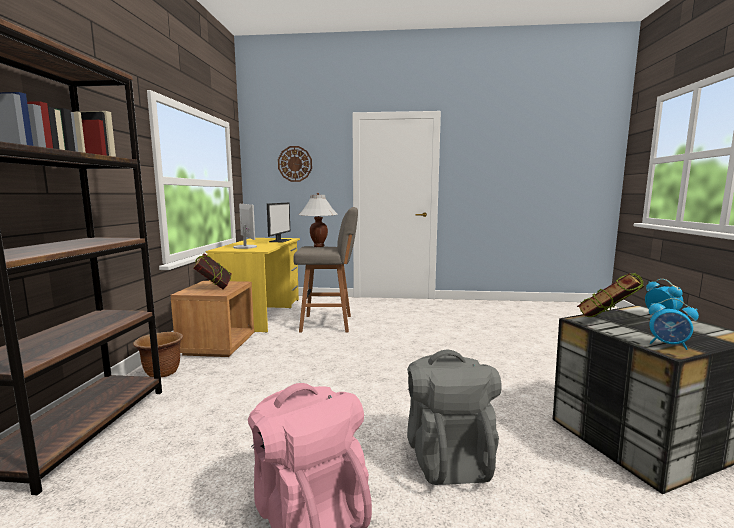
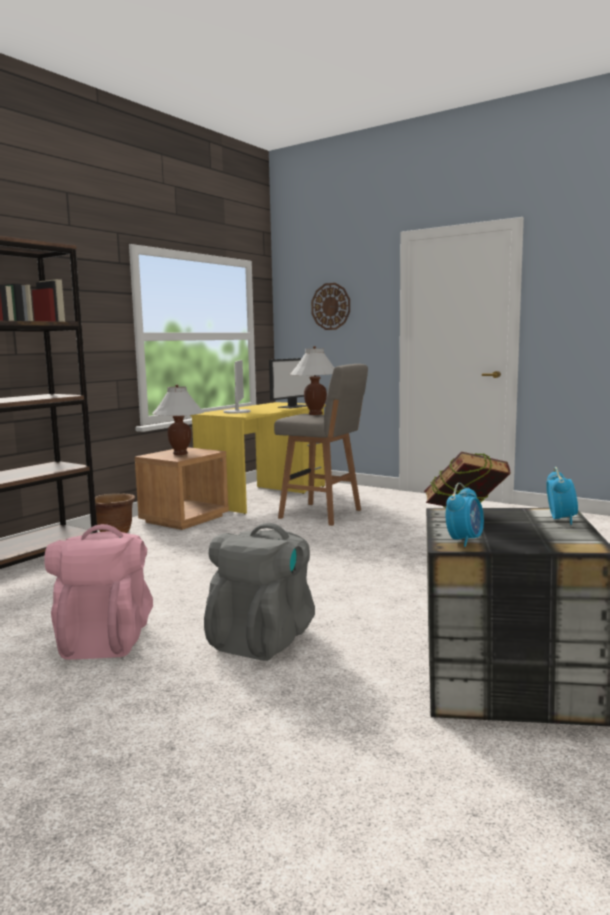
camera: 30 degrees right, 0 degrees up
(214, 288) = (180, 454): book -> white table lamp
(668, 345) = (464, 540): alarm clock -> alarm clock turned 120 degrees counterclockwise

